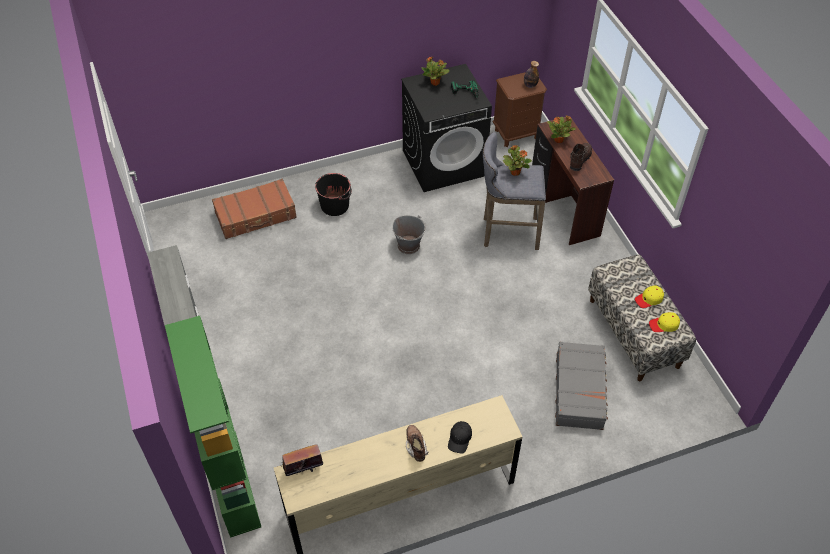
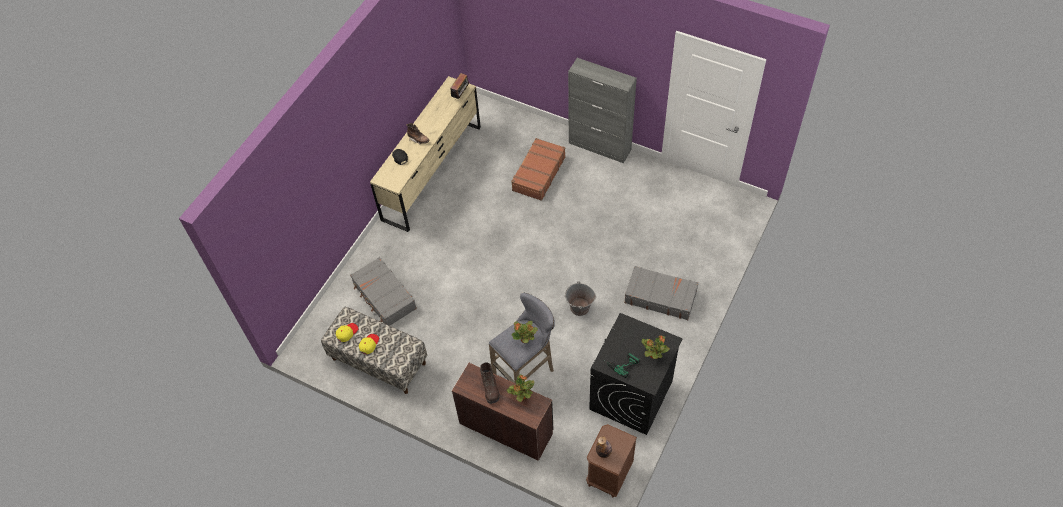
camera: 140 degrees right, 5 degrees up
(232, 482) = (520, 119): green bookcase -> none
(256, 215) = (698, 249): brown suitcase -> brown suitcase (538, 174)
(335, 205) = (660, 296): black bucket -> grey suitcase

